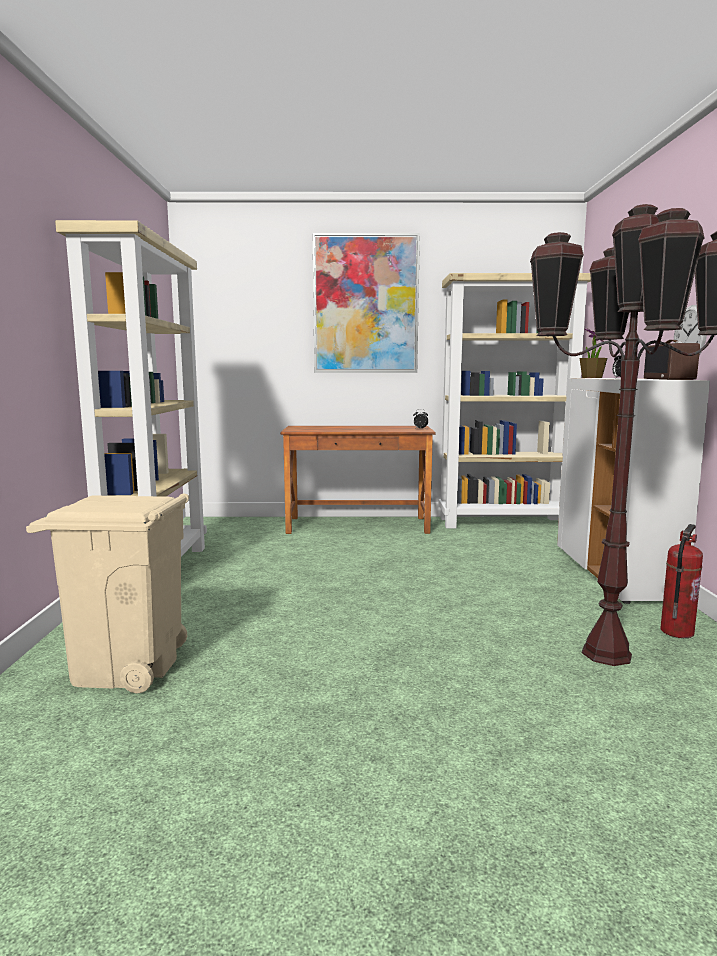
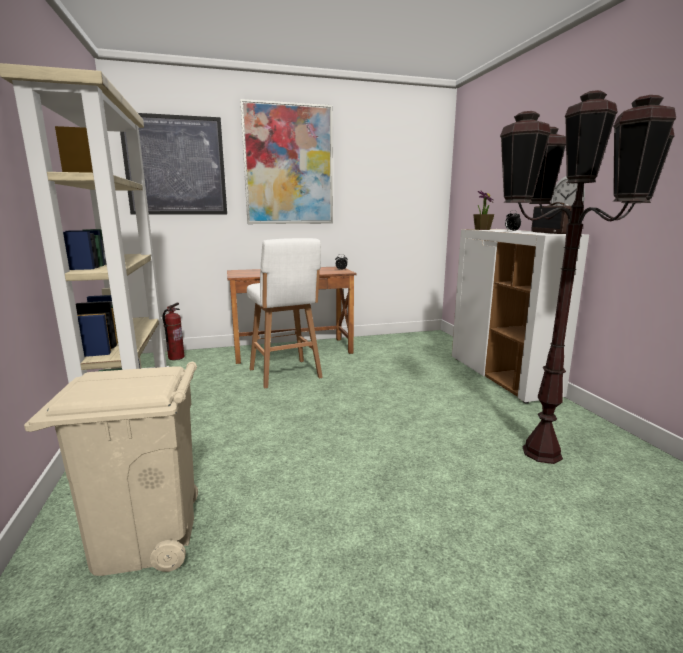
camera: 15 degrees left, 5 degrees up
(239, 308) = (175, 166): none -> picture
(336, 548) = (286, 374): none -> white stool
(504, 522) = (402, 338): beige bookcase -> none
(676, 631) = (573, 424): fire extinguisher -> fire extinguisher (176, 357)

